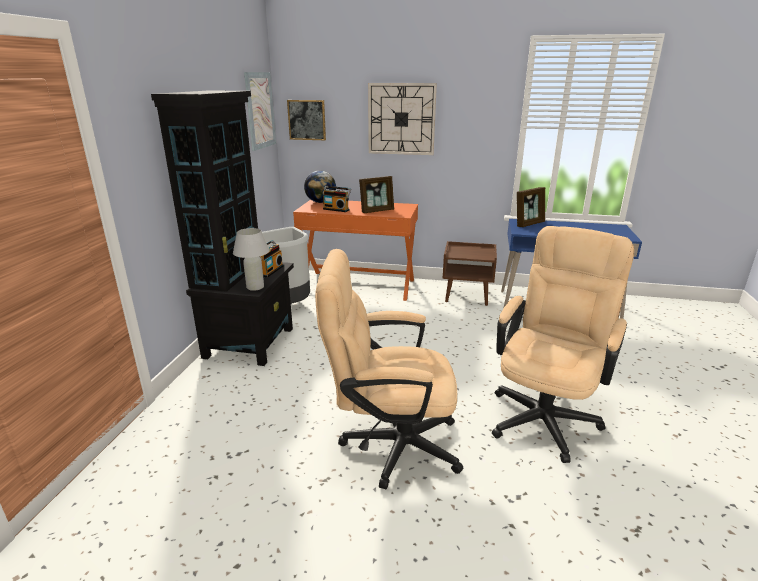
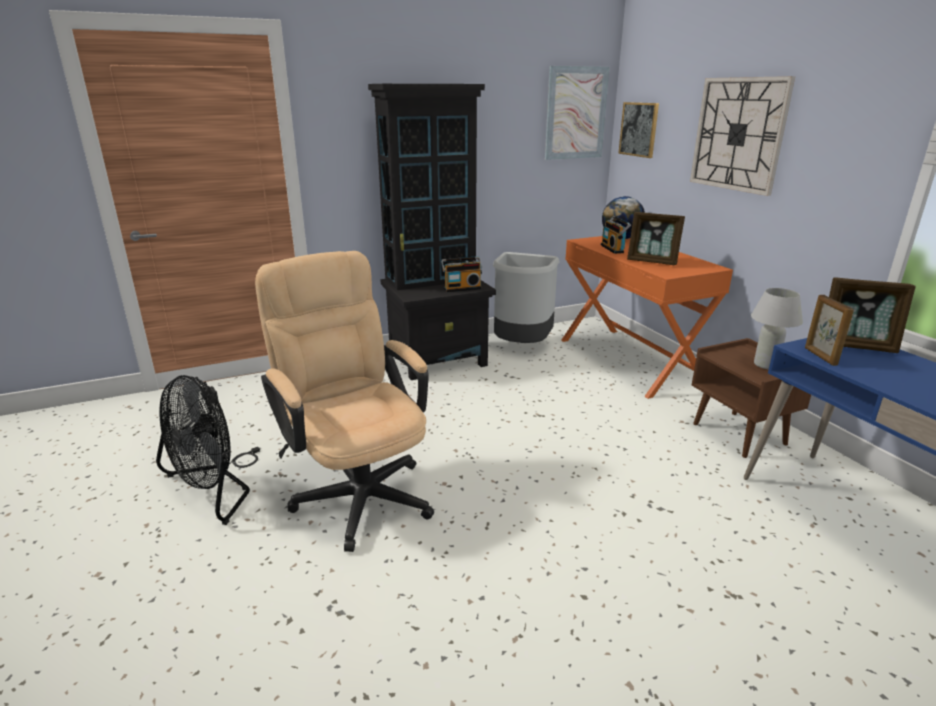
camera: 55 degrees right, 0 degrees up
(255, 287) = (419, 295): white table lamp -> white table lamp (765, 365)
(298, 528) = (216, 485): none -> black fan
(533, 232) = (820, 356): none -> picture frame
(546, 413) = (531, 593): beige office chair -> none

